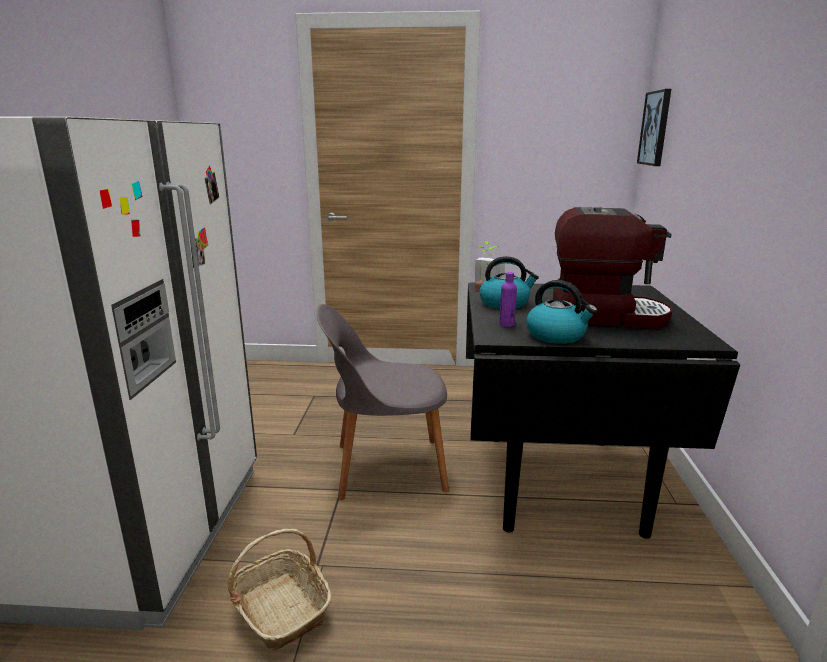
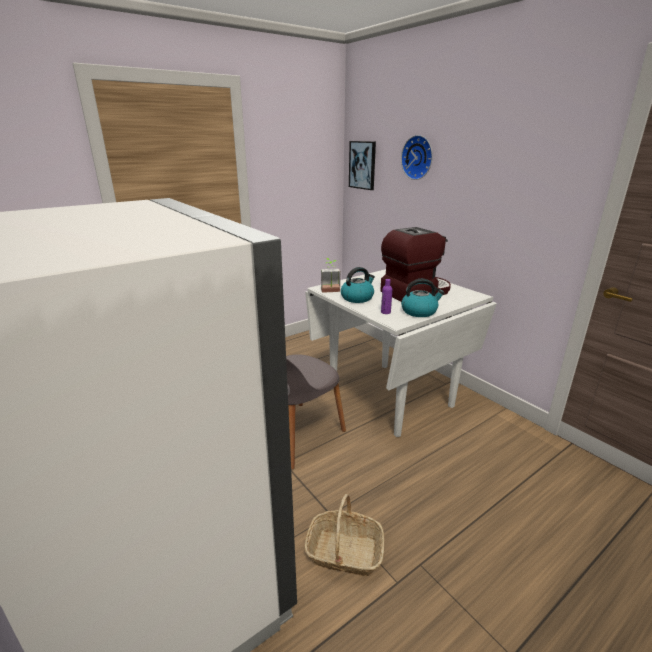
camera: 40 degrees left, 5 degrees up
(558, 480) = (389, 396): black dining table -> white dining table
(708, 106) = (418, 157): none -> wall clock

